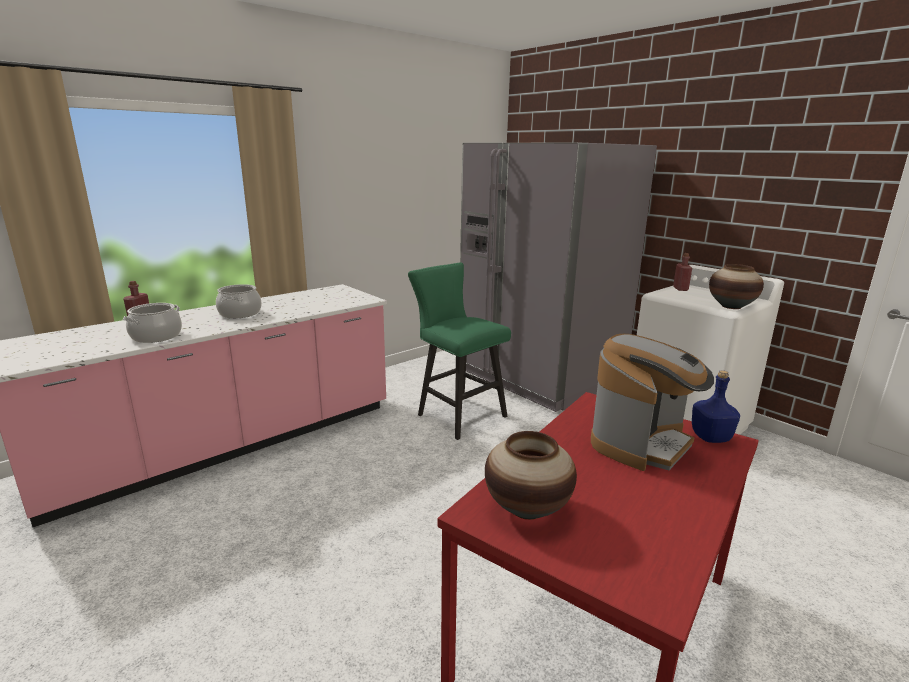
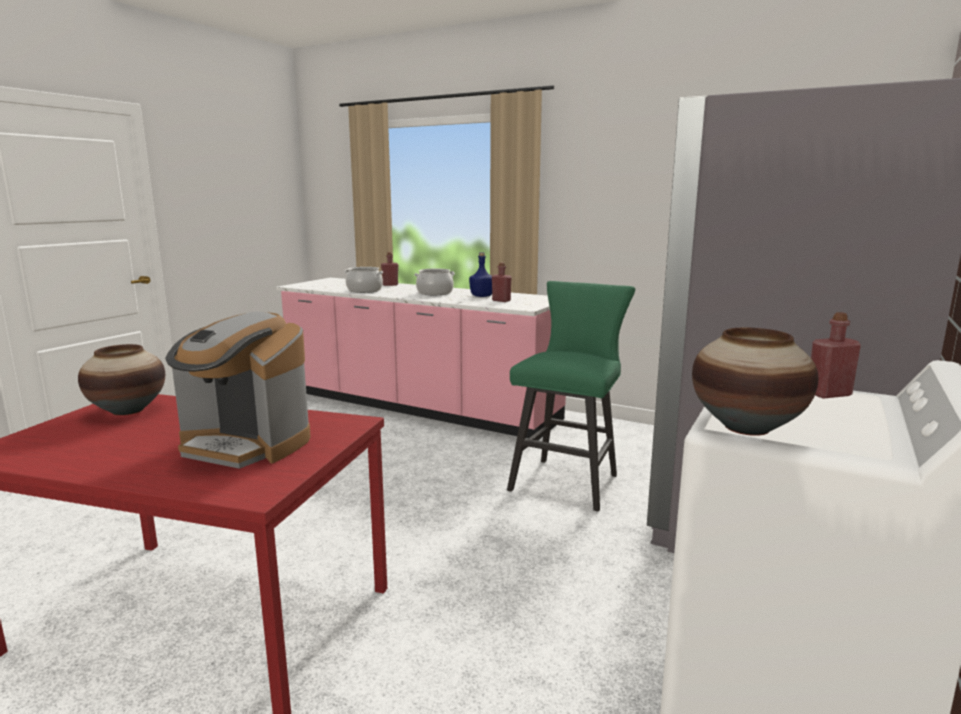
camera: 70 degrees right, 5 degrees down
(325, 301) = (501, 300): none -> red bottle
(710, 437) = (266, 480): blue bottle -> blue bottle (482, 296)

